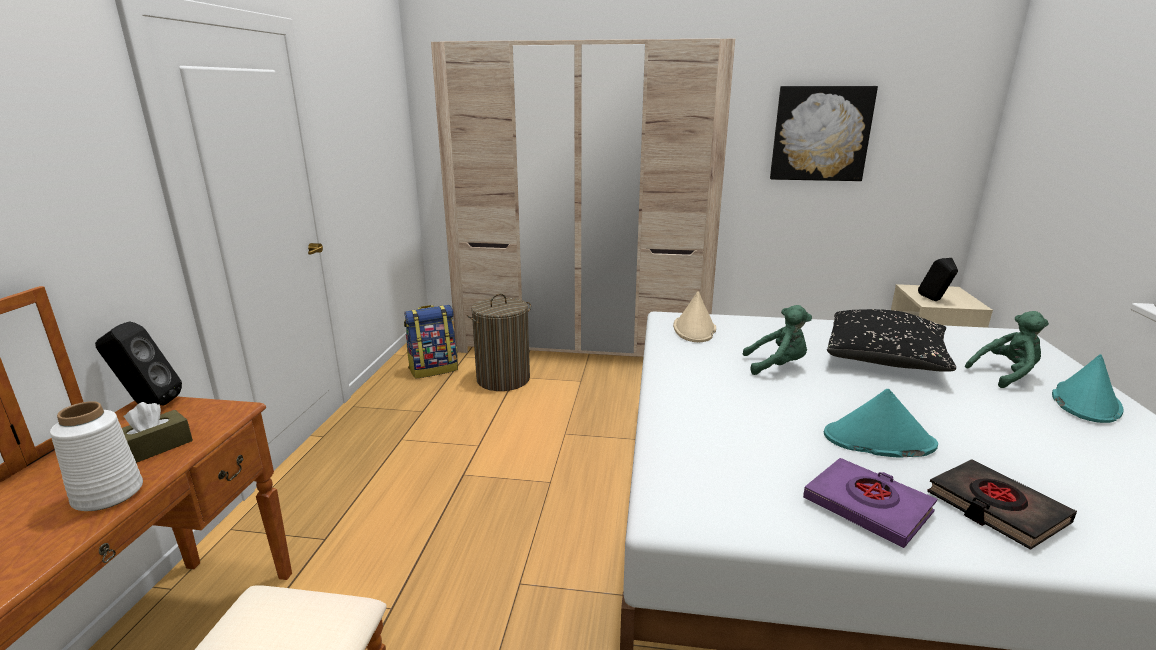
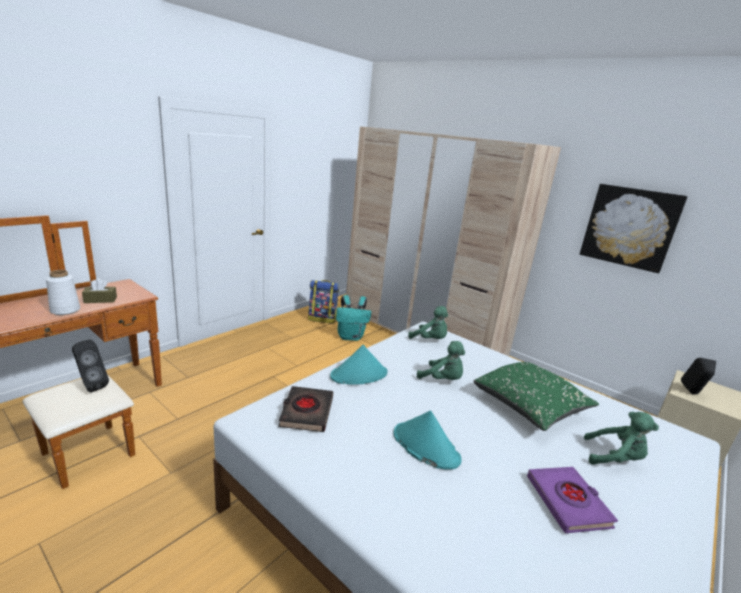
camera: 30 degrees right, 0 degrees up
(147, 404) = (123, 282): black speaker -> black speaker (90, 386)
(503, 379) = (351, 337): laundry basket -> turquoise backpack
(694, 329) = (430, 340): beige hat -> green plush toy
(867, 506) = (349, 471): purple book -> purple book (568, 502)
(884, 359) = (530, 407): black pillow -> green pillow
(995, 508) = (426, 517): black book -> black book (306, 412)
(1085, 402) = (649, 507): turquoise hat -> turquoise hat (359, 375)

